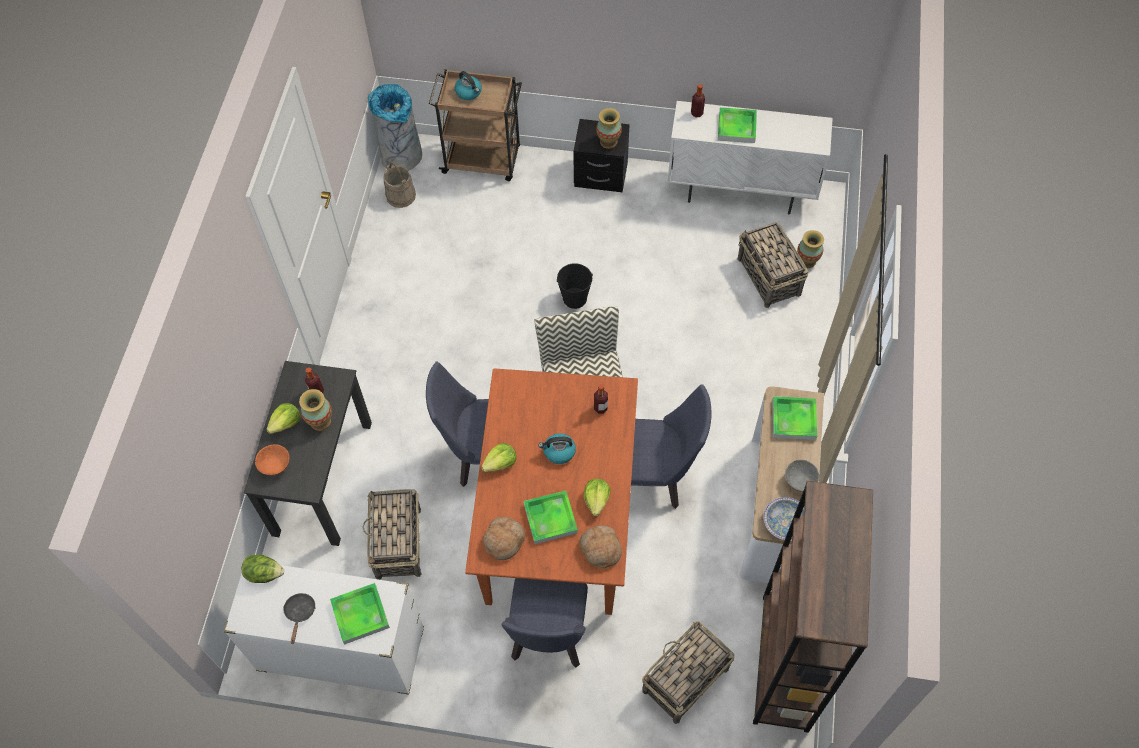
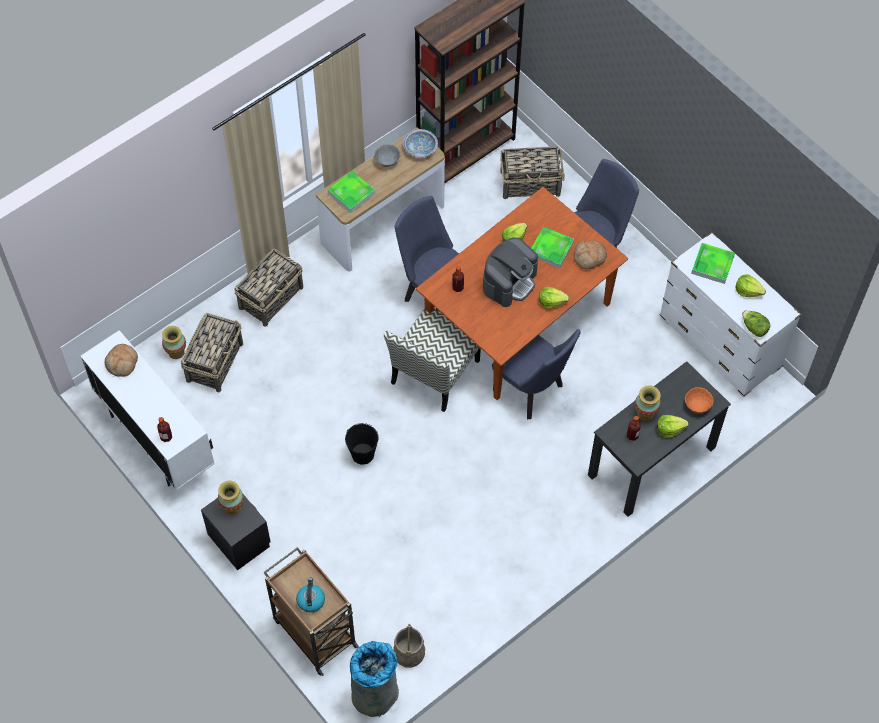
camera: 140 degrees left, 0 degrees up
(300, 613) = (748, 291): black frying pan -> lettuce
(398, 544) = (635, 379): basket -> basket (271, 297)
(558, 452) = (509, 281): kettle -> coffee machine
(600, 549) = (538, 212): bread -> bread (122, 363)
(736, 127) = (153, 402): tray -> none

